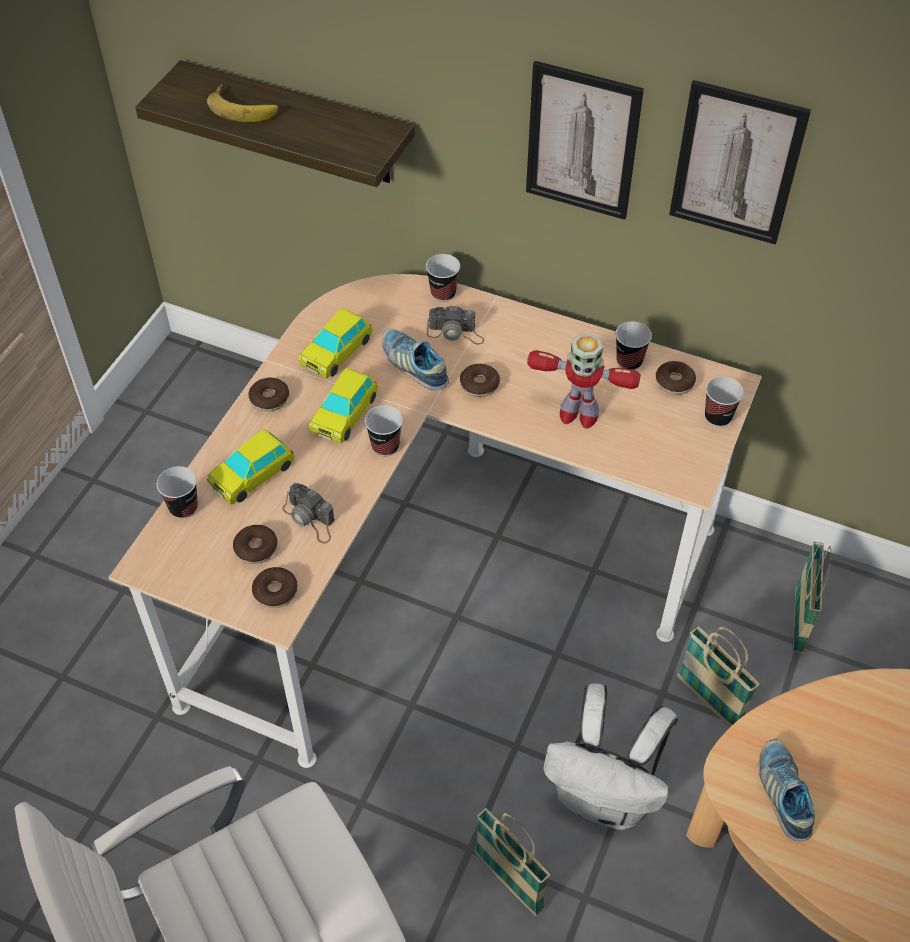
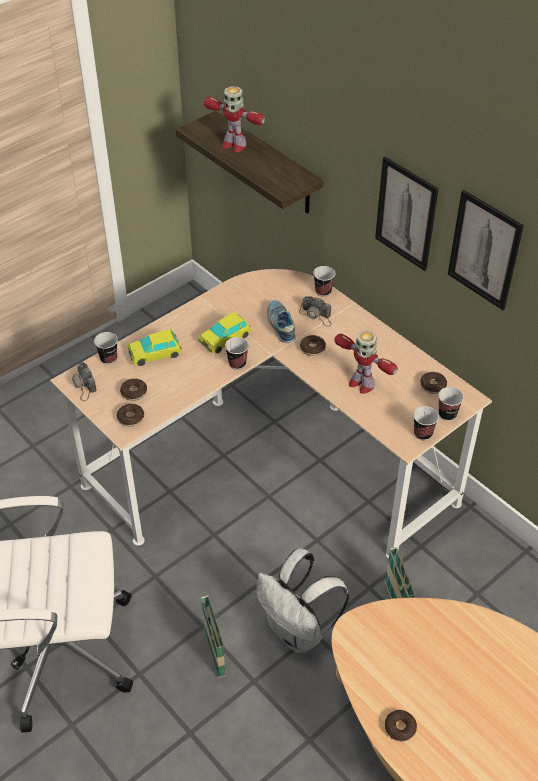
camera: 25 degrees right, 5 degrees down
(244, 107) = (233, 145): banana -> toy robot
(269, 399) = (188, 317): donut -> donut (400, 728)
(310, 519) = (172, 387): camera -> camera (84, 385)
(336, 352) = (241, 304): toy car -> none
(629, 361) = (412, 365): cup -> cup (423, 434)
(783, 794) = (378, 652): shoe -> none
(798, 622) = (484, 580): basket -> none

